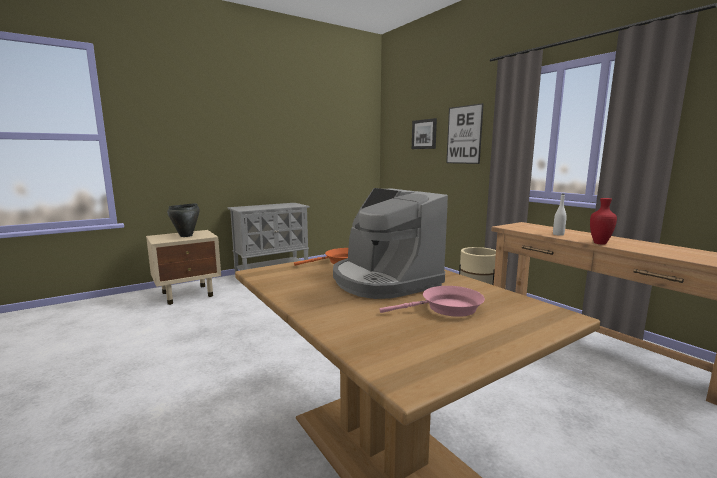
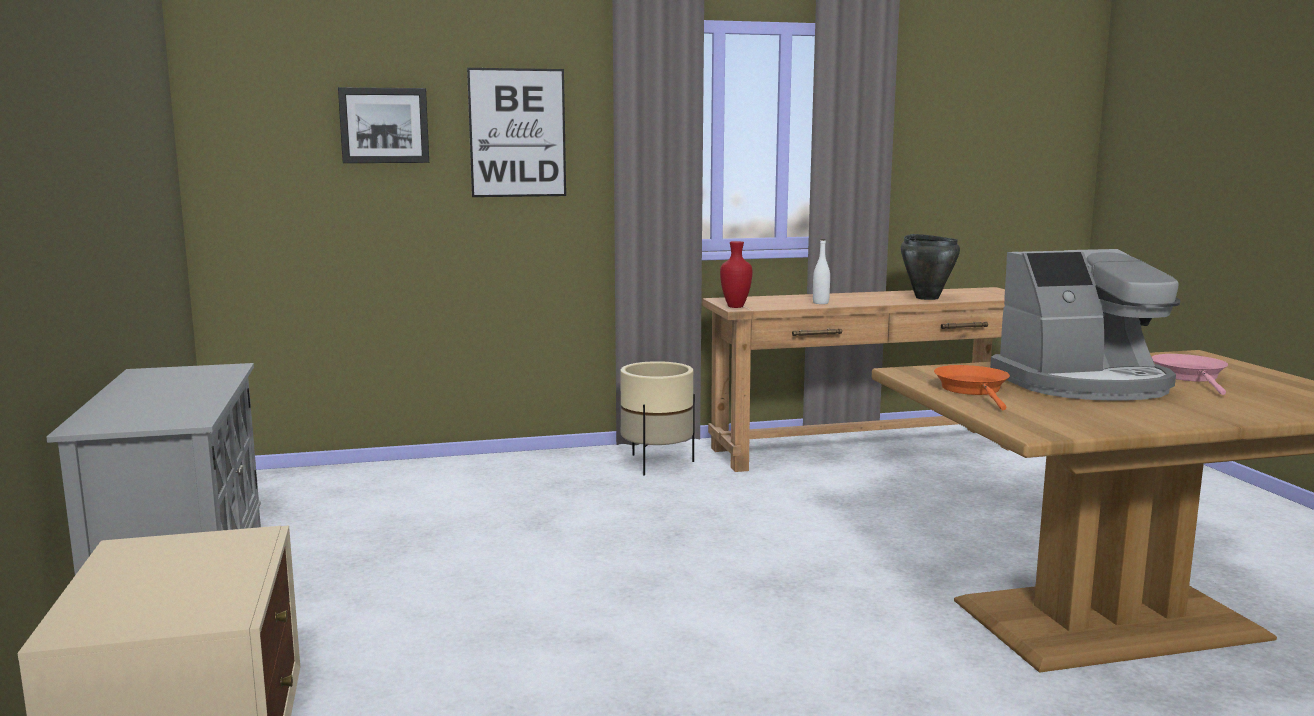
camera: 70 degrees left, 0 degrees up
(186, 236) = (183, 571): black cooking pot -> black cooking pot (927, 298)
(599, 243) = (886, 302): red vase -> red vase (734, 306)

